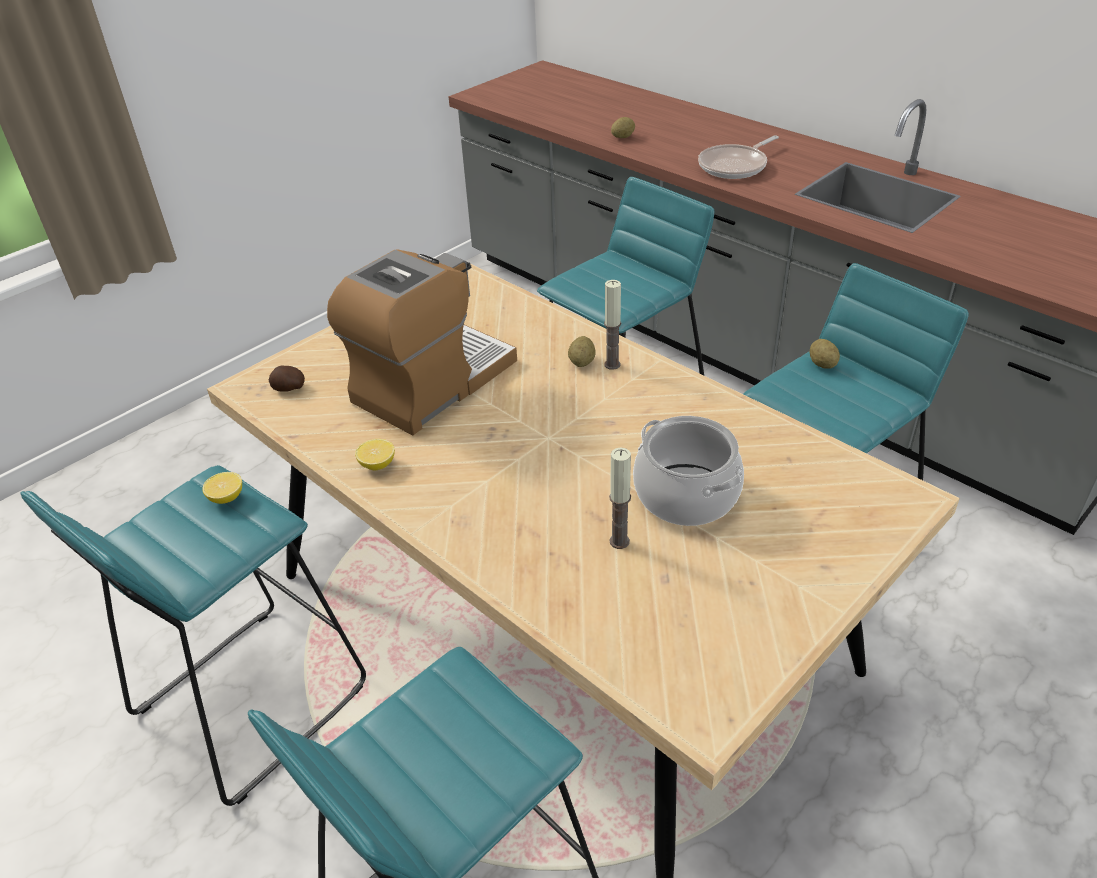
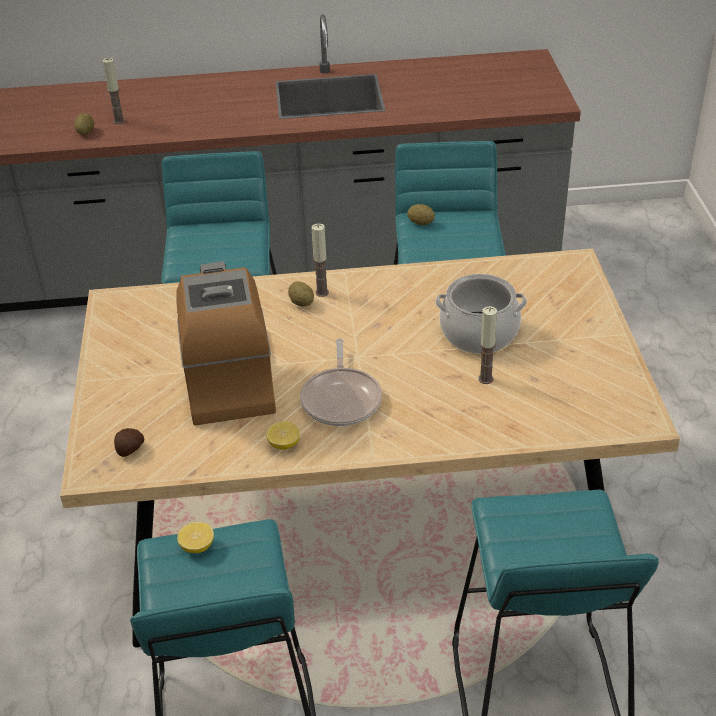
camera: 50 degrees left, 0 degrees up
(661, 139) = (119, 121): none -> candle
(735, 166) = (208, 117): frying pan -> frying pan (341, 399)

